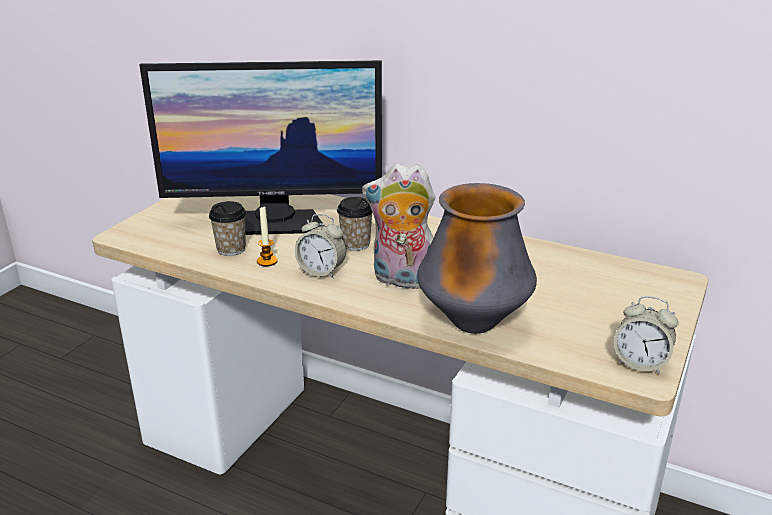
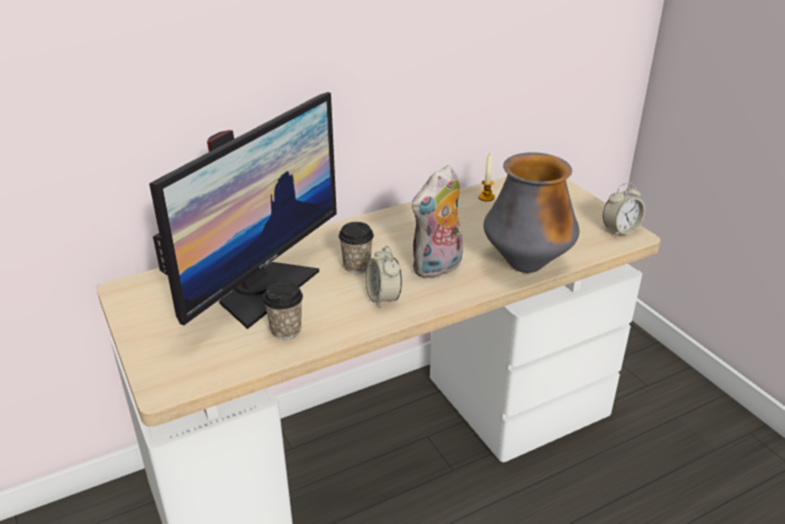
camera: 55 degrees left, 5 degrees up
(267, 261) = (333, 318): candle -> candle (486, 197)
(321, 272) = (383, 298): alarm clock -> alarm clock turned 105 degrees clockwise

